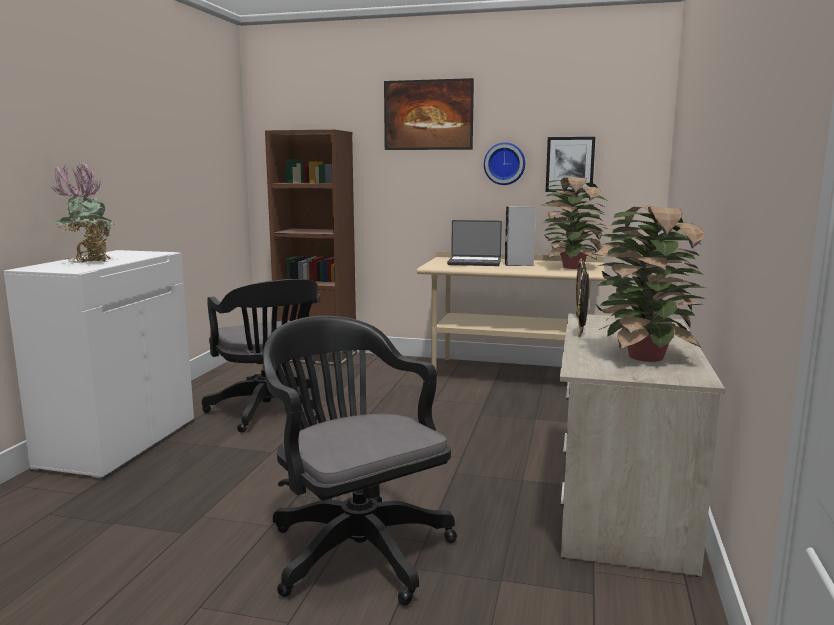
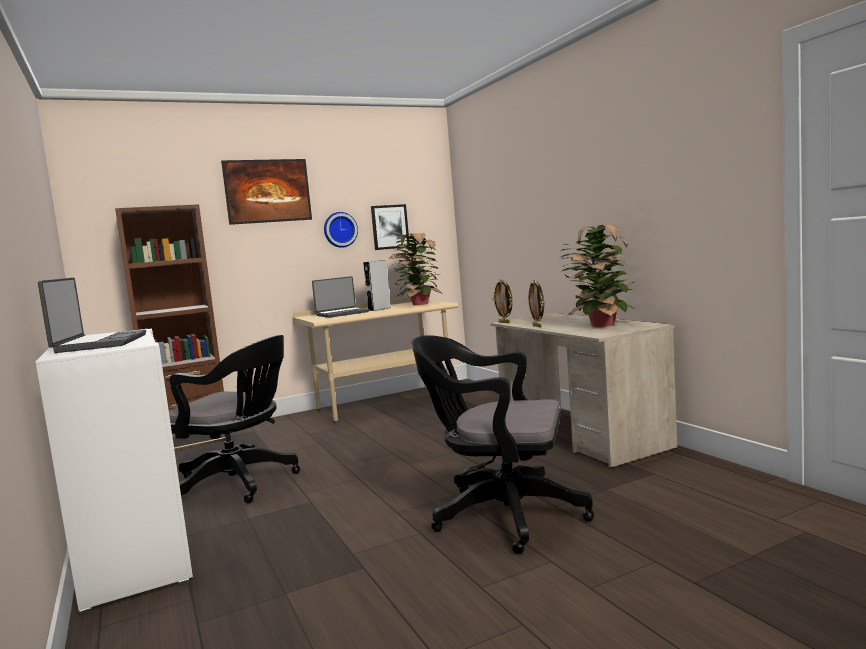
camera: 40 degrees left, 5 degrees down
(88, 262) = (99, 343): potted plant -> laptop

